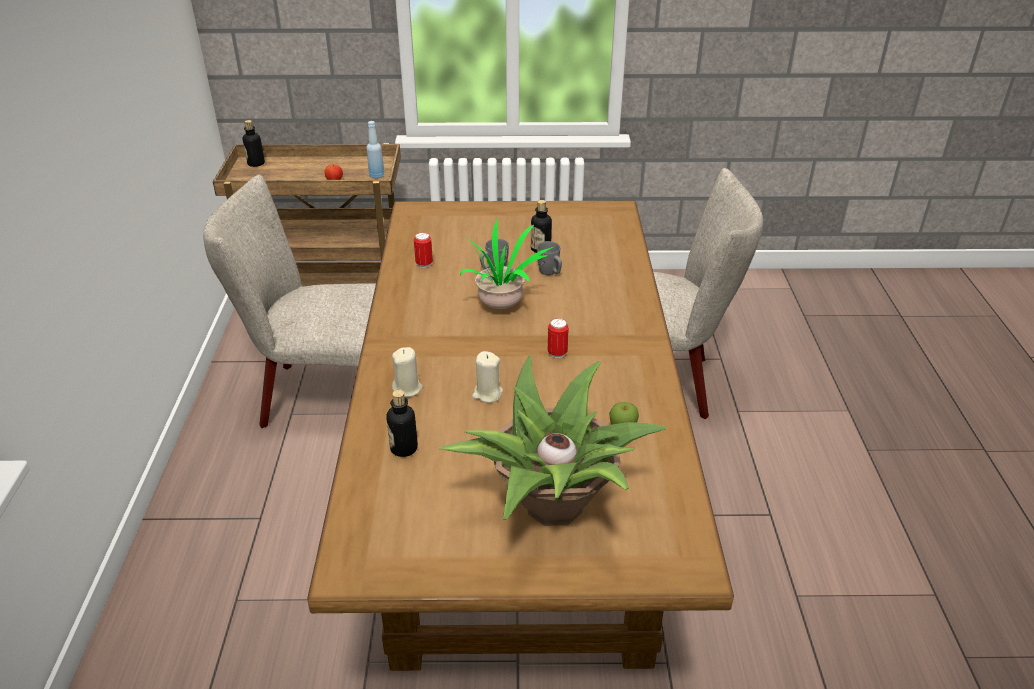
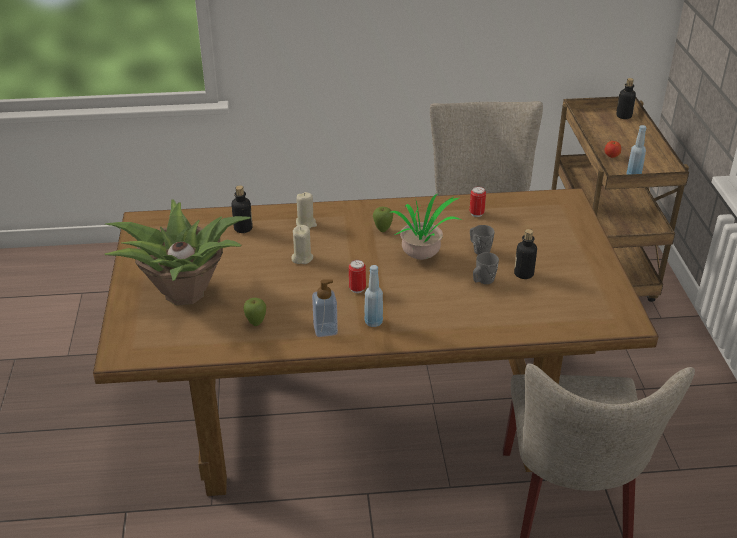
camera: 85 degrees right, 0 degrees up
(440, 328) = (382, 230): none -> apple
(618, 345) = (373, 322): none -> blue bottle
(633, 379) = (325, 330): none -> soap dispenser

